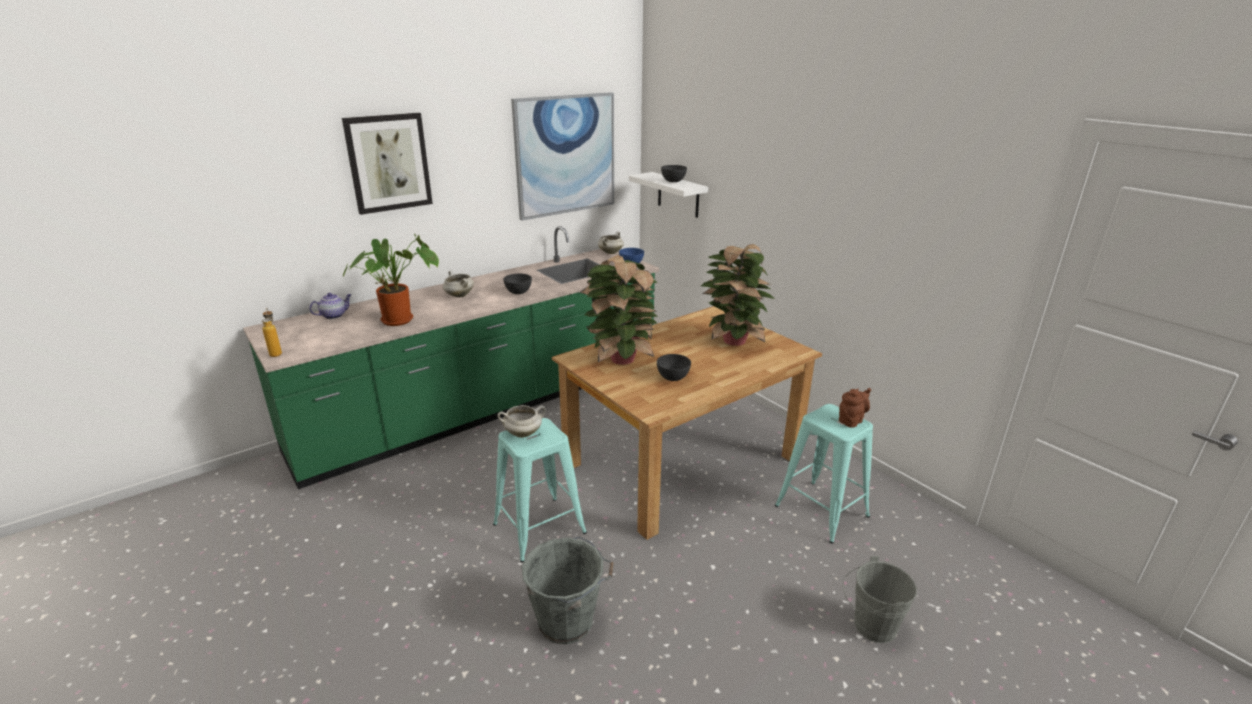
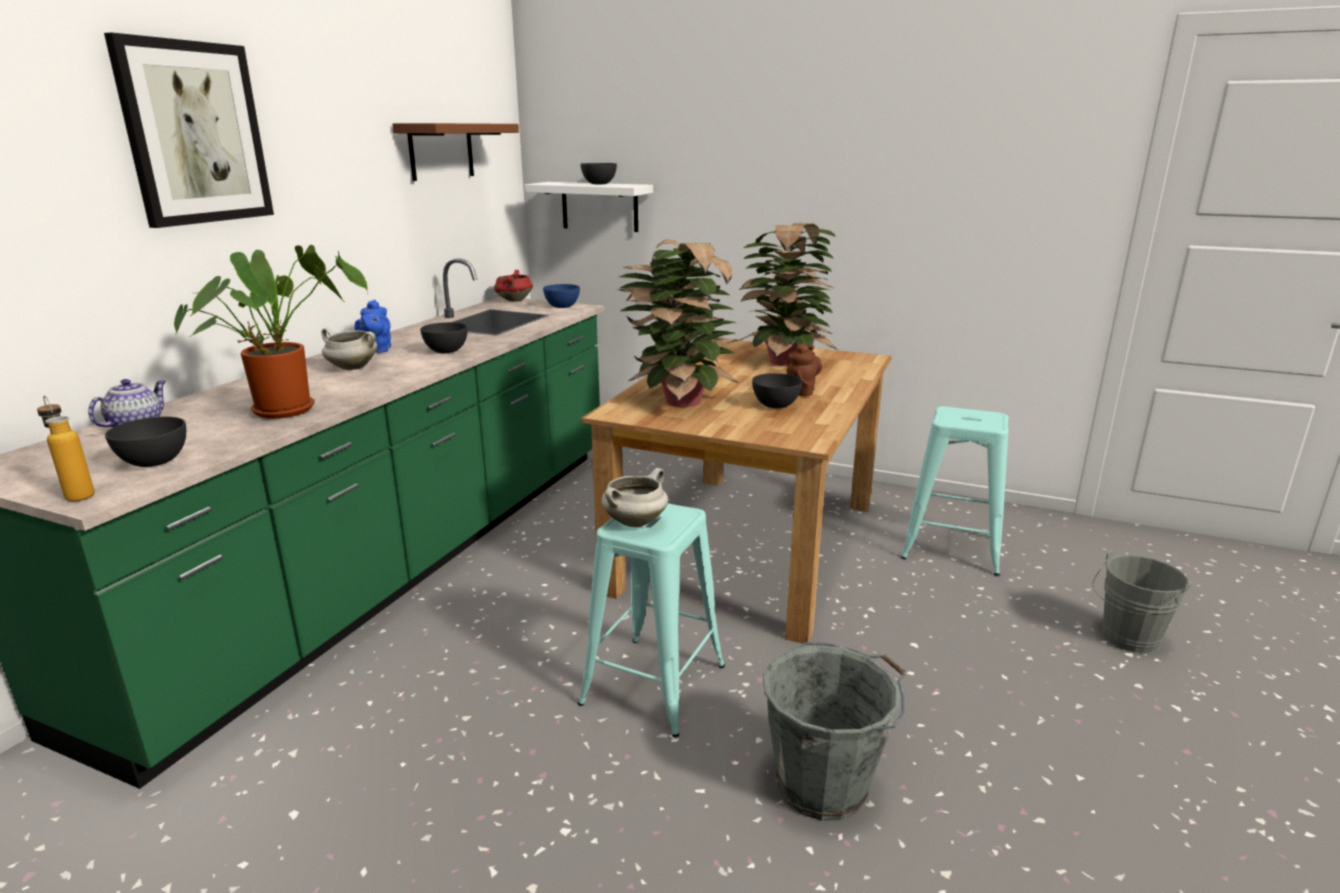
camera: 30 degrees left, 5 degrees down
(317, 341) = (154, 462): none -> grey bowl
(487, 283) = (377, 350): none -> blue teapot
(565, 155) = (441, 151): picture -> brown shelf
(610, 252) = (514, 300): white cooking pot -> red cooking pot
(851, 420) = (983, 415): brown teapot -> brown teapot (801, 391)

